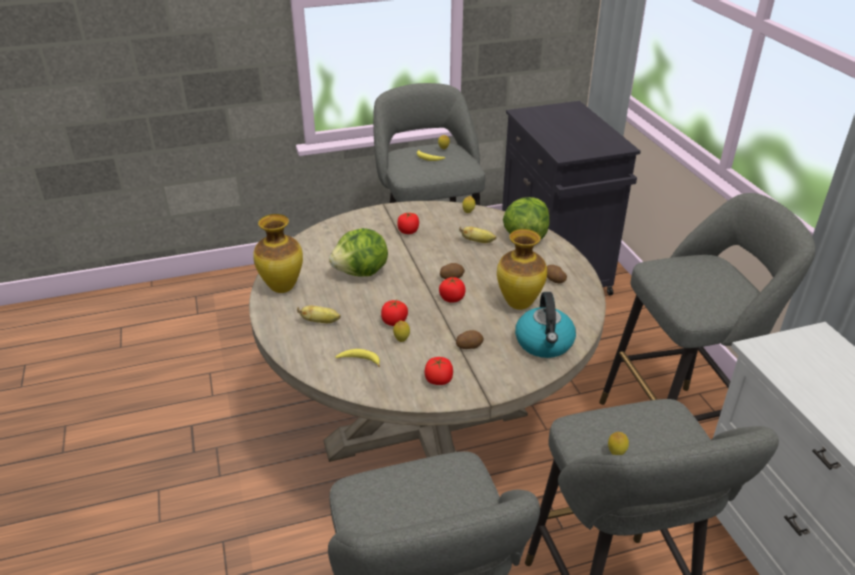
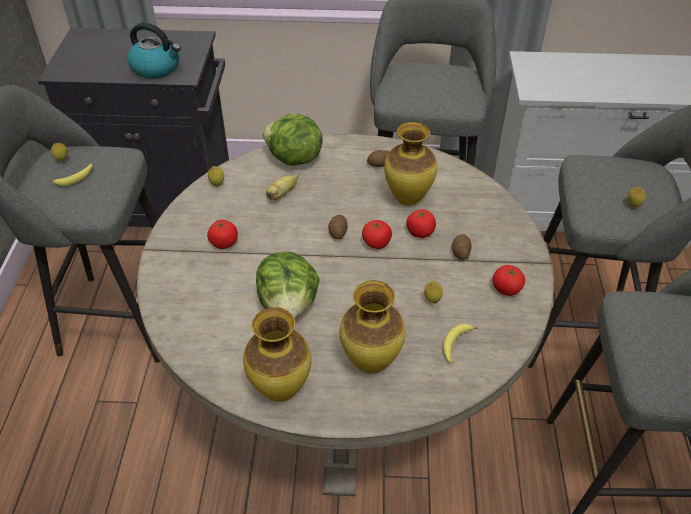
camera: 70 degrees left, 10 degrees up
(321, 322) = (371, 364): banana -> vase
(394, 321) = (398, 298): tomato -> tomato (420, 232)
(544, 343) = (475, 202): kettle -> kettle (157, 68)

